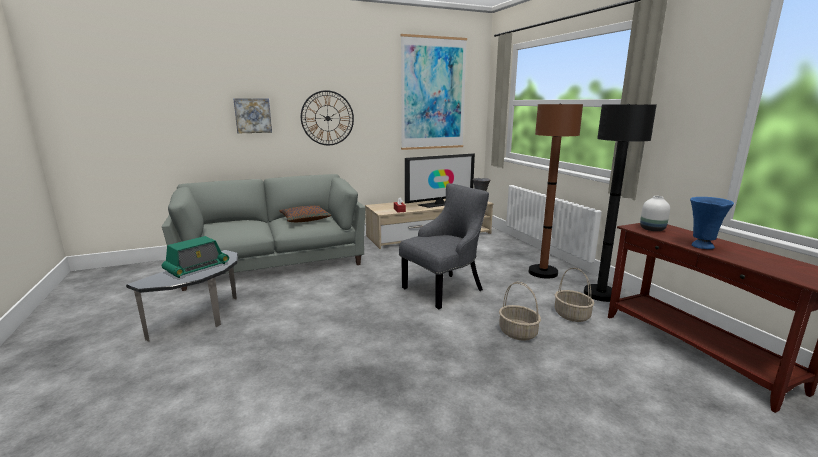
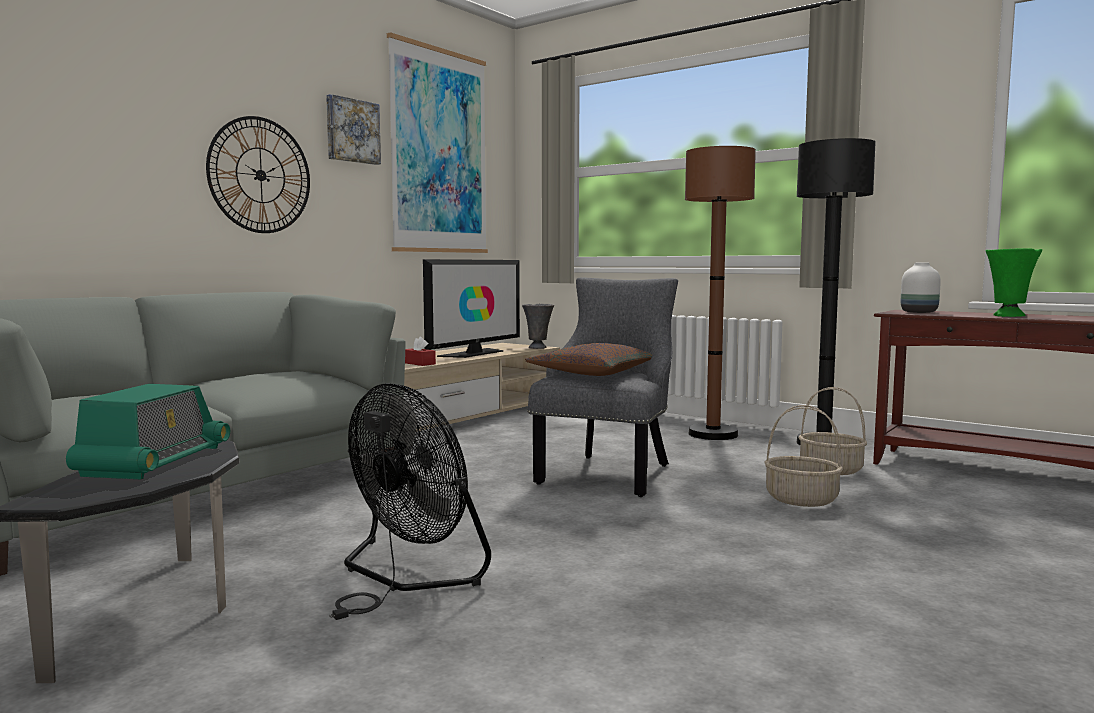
camera: 30 degrees left, 10 degrees down
(253, 115) = (100, 150): picture -> picture (352, 131)
(286, 326) = (397, 574): none -> black fan
(305, 219) = (266, 379): brown pillow -> brown pillow (591, 374)
(701, 246) = (1008, 316): blue vase -> green vase

